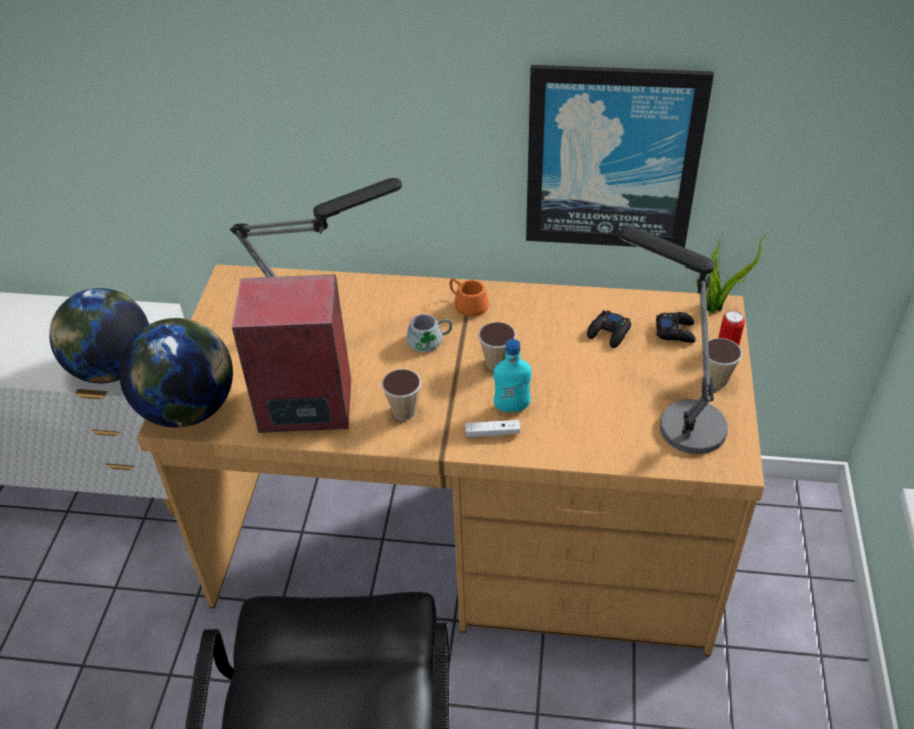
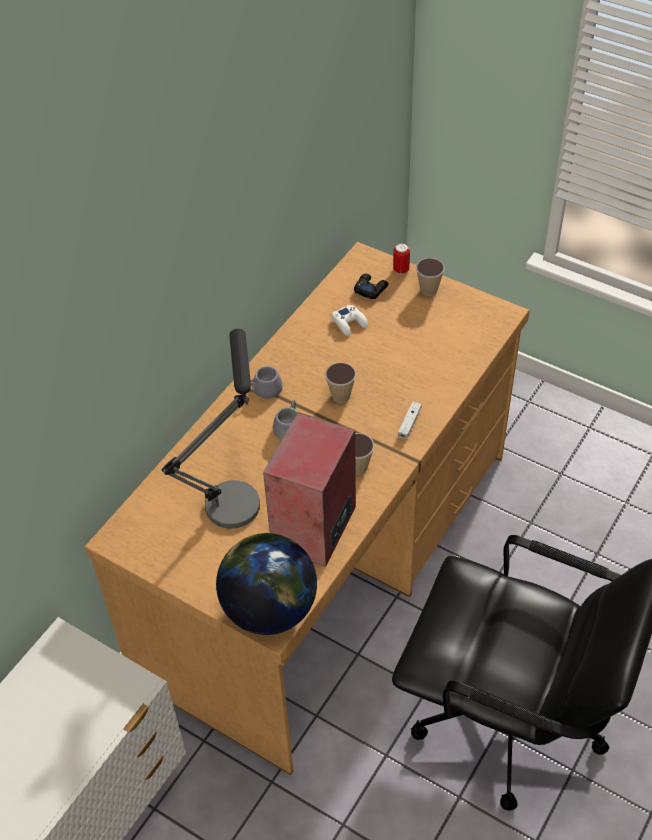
camera: 65 degrees left, 5 degrees up
(112, 369) = (115, 693): globe -> none
(470, 302) = (262, 387): orange mug -> grey mug
(511, 407) = (390, 404): turquoise bottle -> none
(609, 333) = (349, 323): black game controller -> white game controller
(612, 159) = (283, 212): picture -> none
(676, 417) = (450, 323): table lamp -> none
(715, 306) = (359, 259): potted plant -> none

